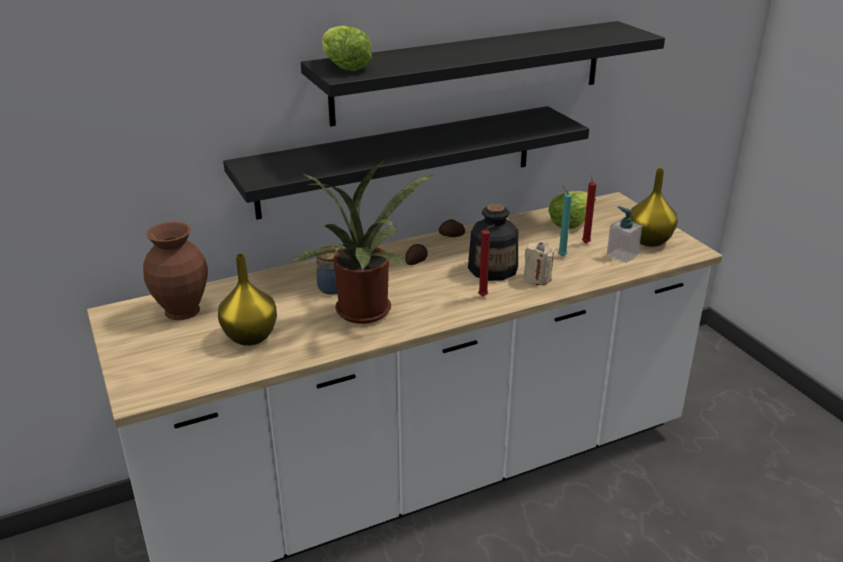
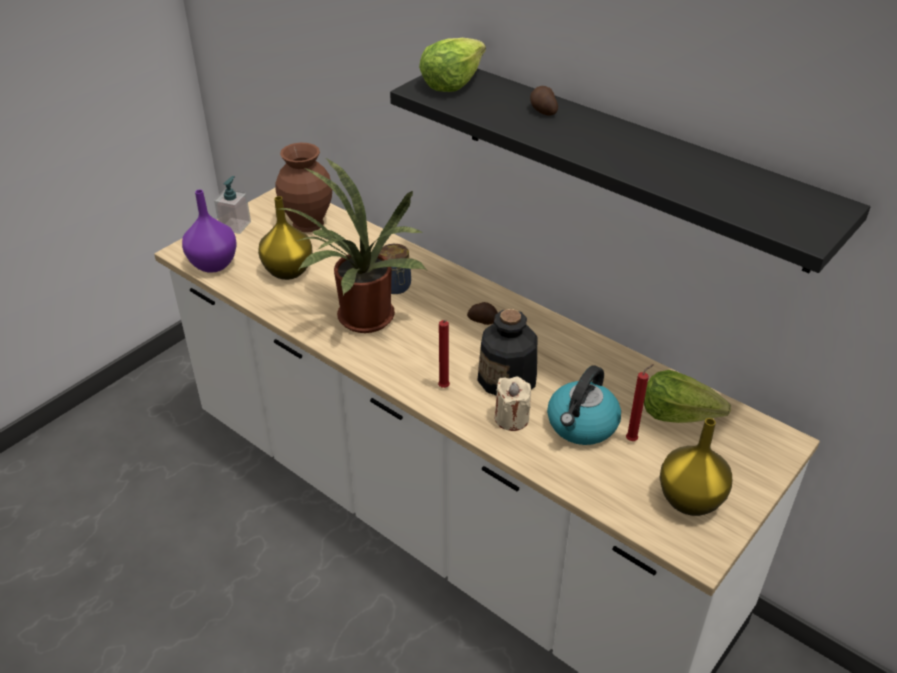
camera: 65 degrees right, 10 degrees up
(187, 380) = (213, 265): none -> purple vase
(398, 161) = (537, 215): black shelf -> none
(451, 236) = (559, 328): potato -> potato (542, 110)
(561, 255) = (582, 425): turquoise candle -> kettle
(622, 255) = (625, 480): soap dispenser -> soap dispenser (235, 225)

